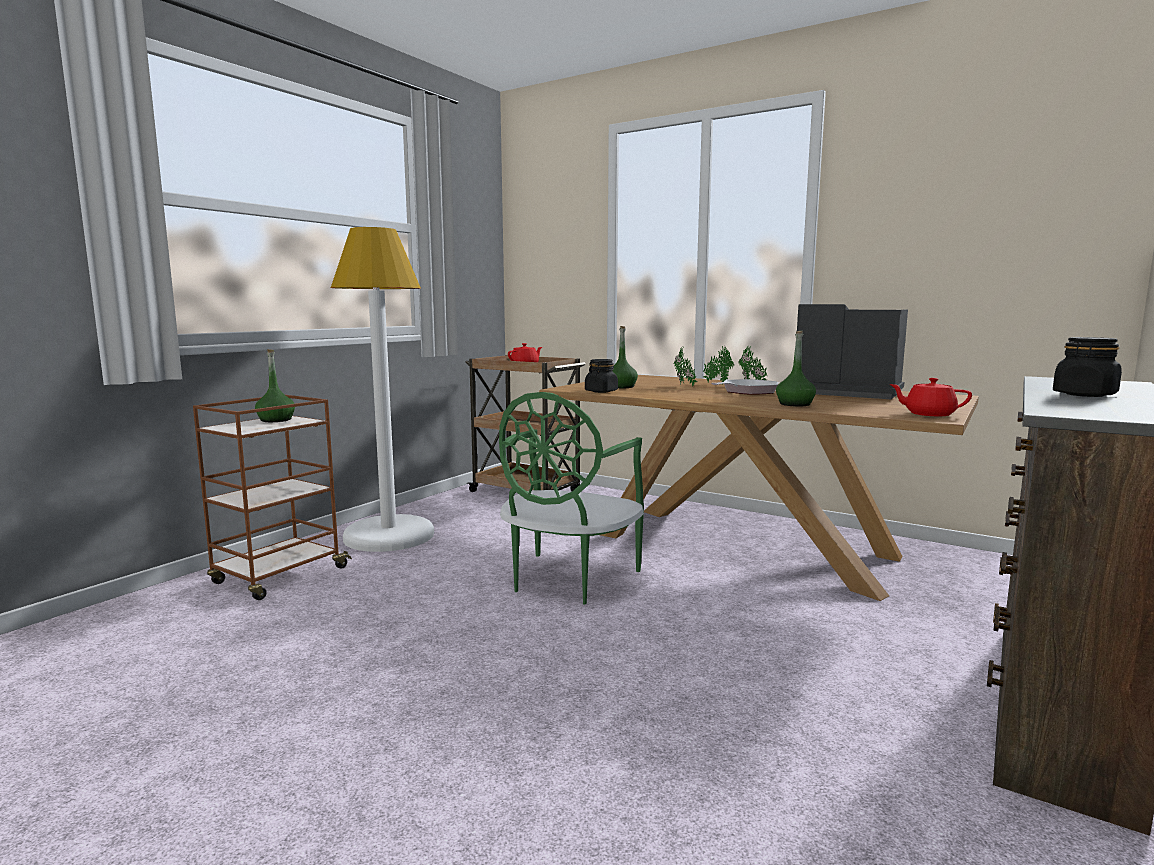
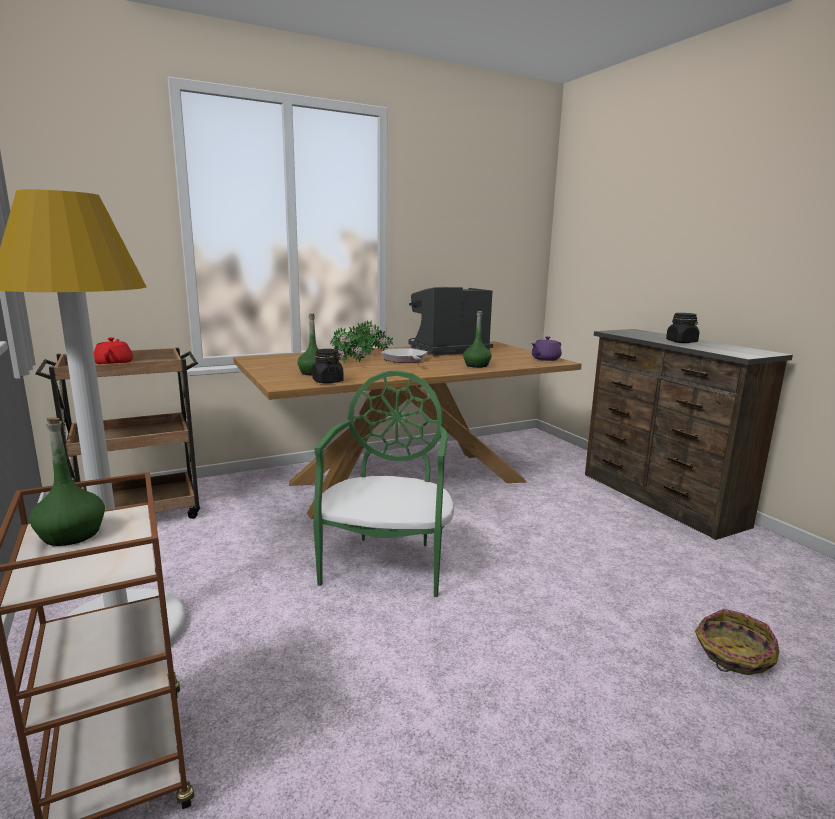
camera: 60 degrees left, 5 degrees up
(568, 579) = (387, 563): green chair -> green chair turned 135 degrees counterclockwise
(622, 817) = (732, 655): none -> basket
(928, 414) = (545, 359): red teapot -> purple teapot

